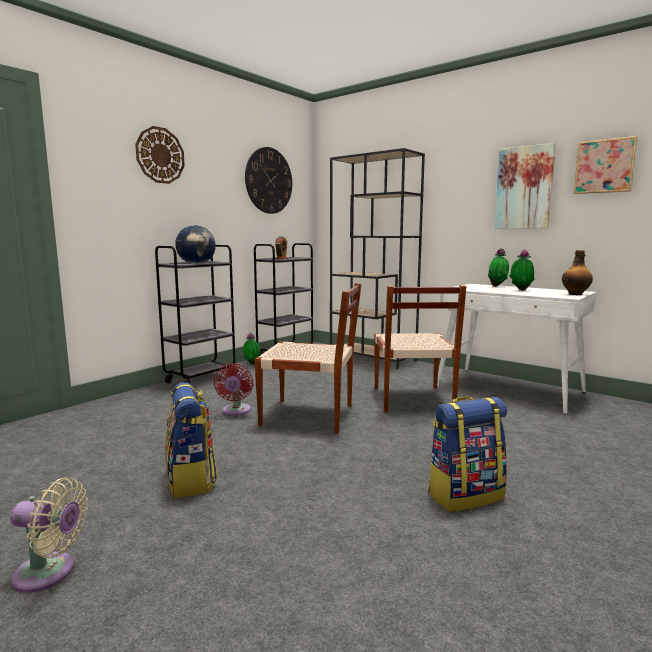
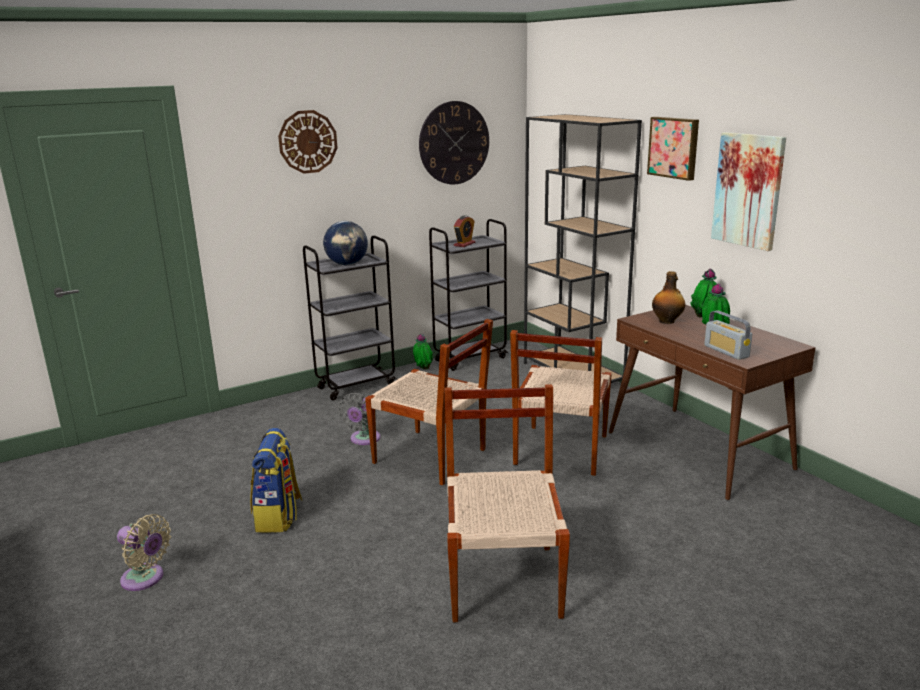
camera: 20 degrees right, 10 degrees up
(236, 411) = (363, 439): red fan -> grey fan
(465, 495) = (504, 580): backpack -> chair
(509, 389) = (699, 450): white desk -> brown desk
(547, 295) = (726, 351): none -> radio
(576, 294) = (769, 353): bottle -> bottle (667, 321)
(605, 166) = (839, 181): picture -> picture (674, 147)

